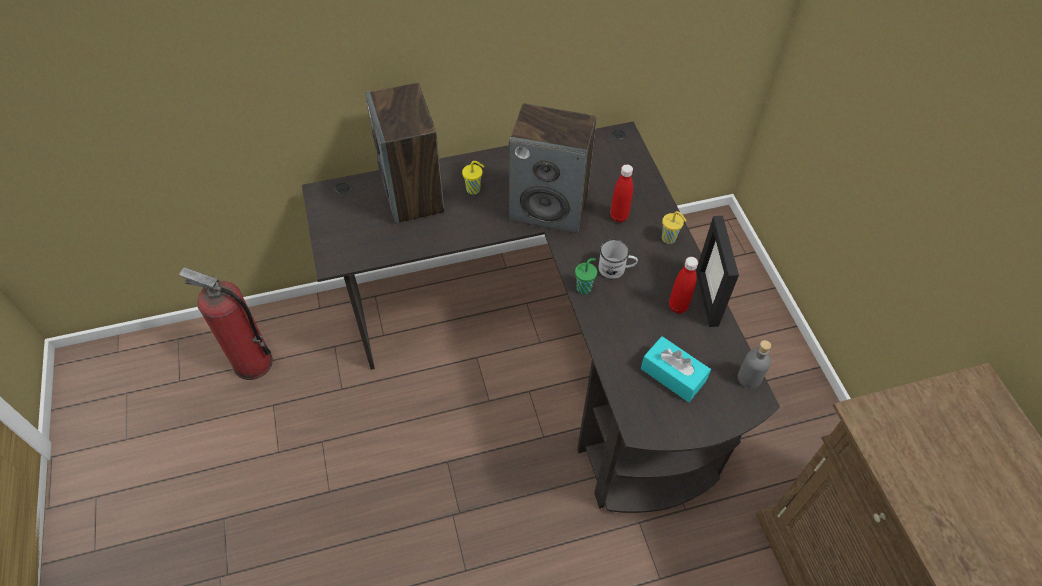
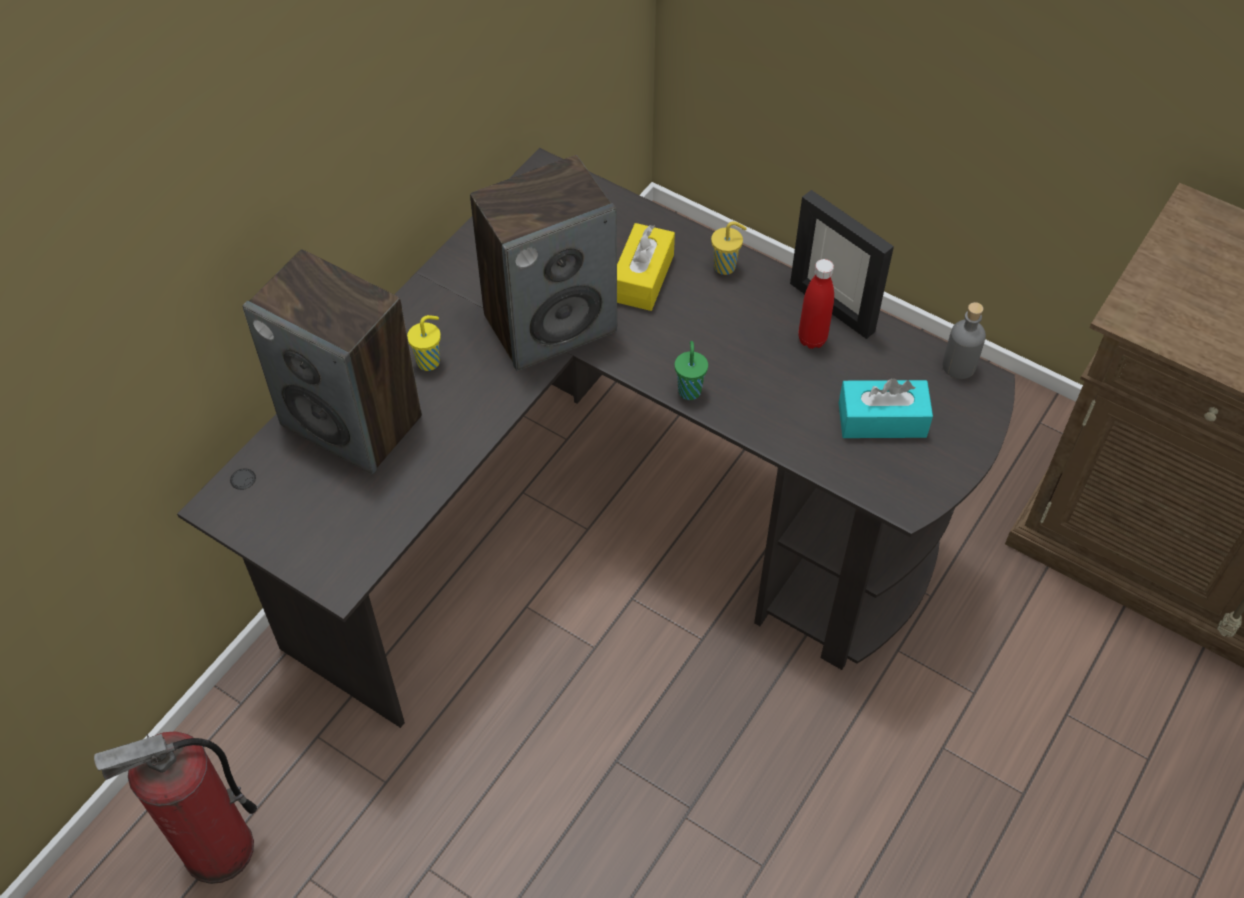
camera: 40 degrees left, 0 degrees up
(616, 269) = (703, 343): white mug -> none
(619, 216) = (642, 278): red bottle -> yellow tissue box

